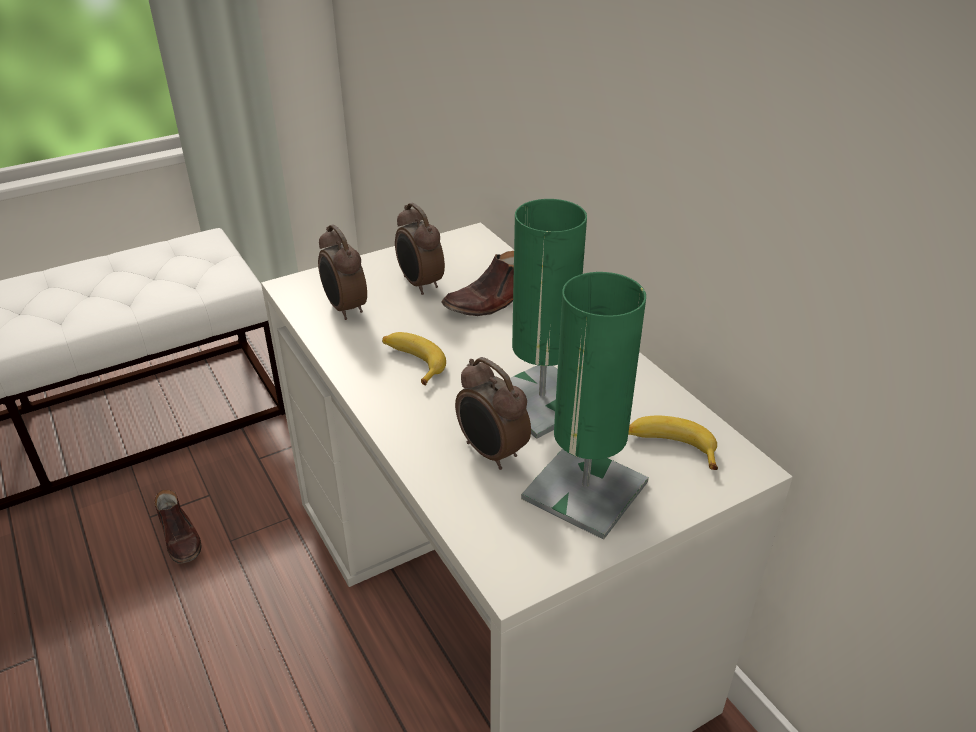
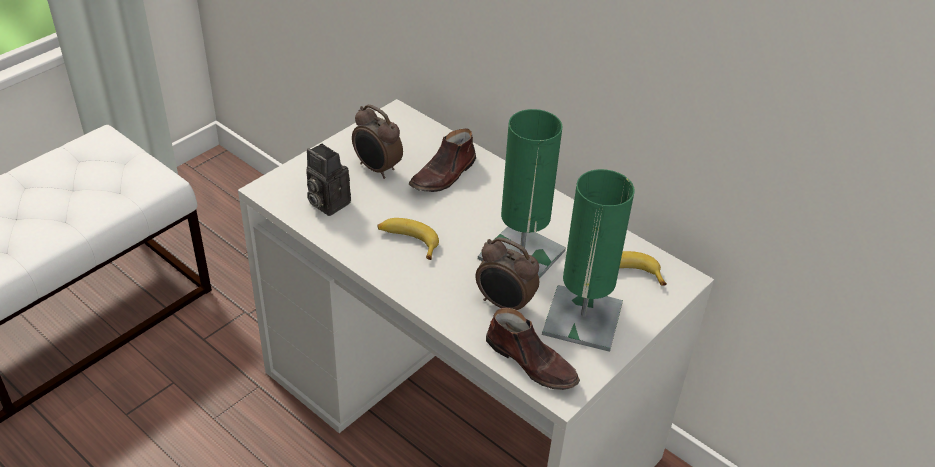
camera: 20 degrees left, 5 degrees up
(181, 538) = (166, 426): brown shoe -> brown shoe (532, 362)
(345, 308) = (326, 203): alarm clock -> camera

